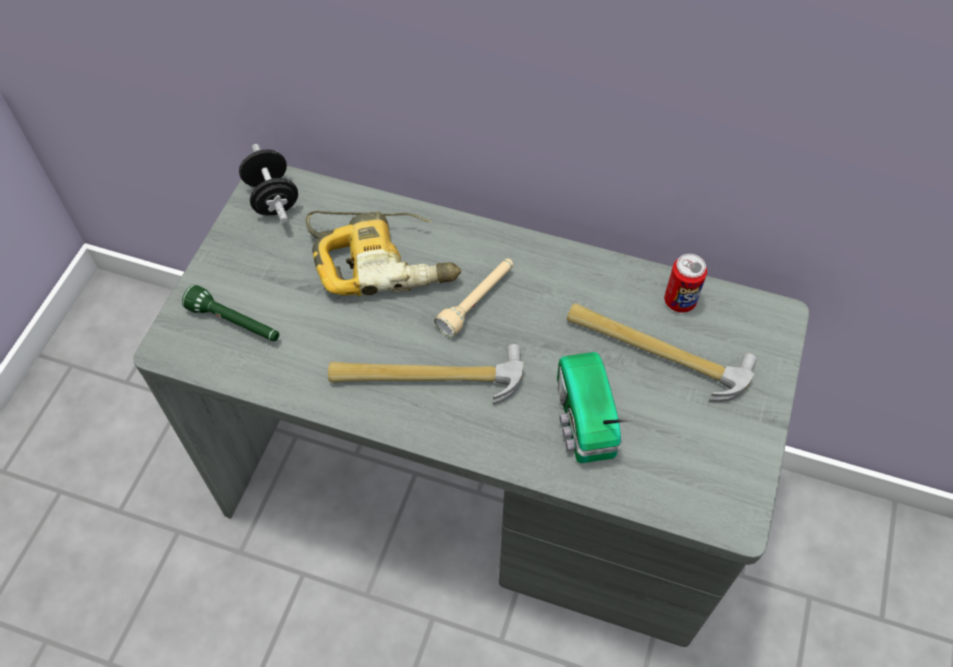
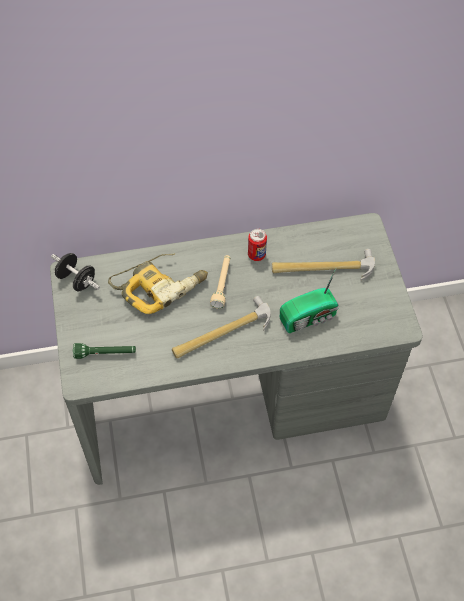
camera: 30 degrees left, 0 degrees up
(583, 421) = (310, 317): radio -> radio turned 75 degrees counterclockwise
(679, 301) = (319, 238): can -> can (256, 255)

